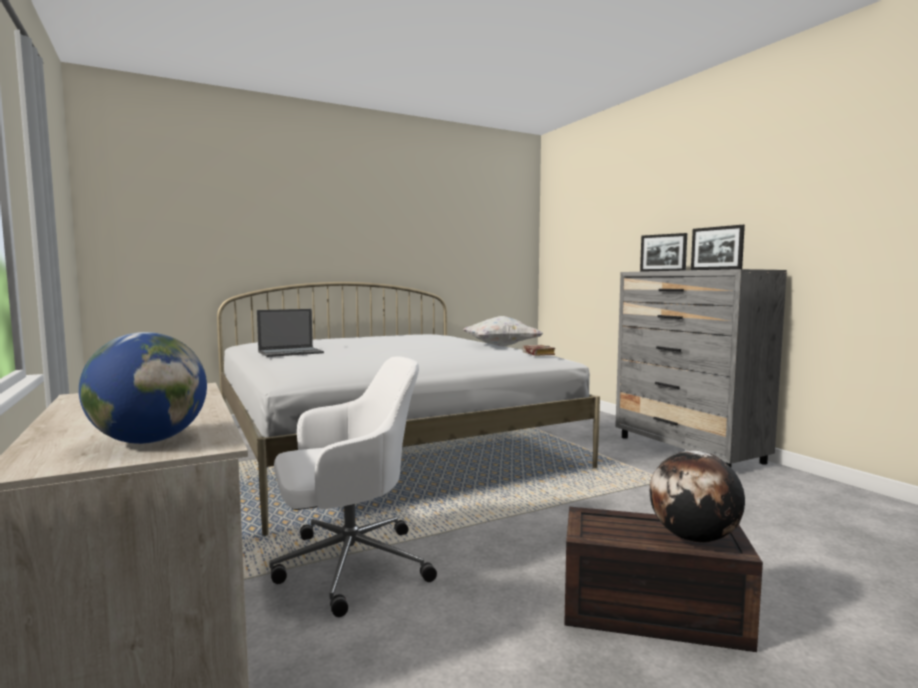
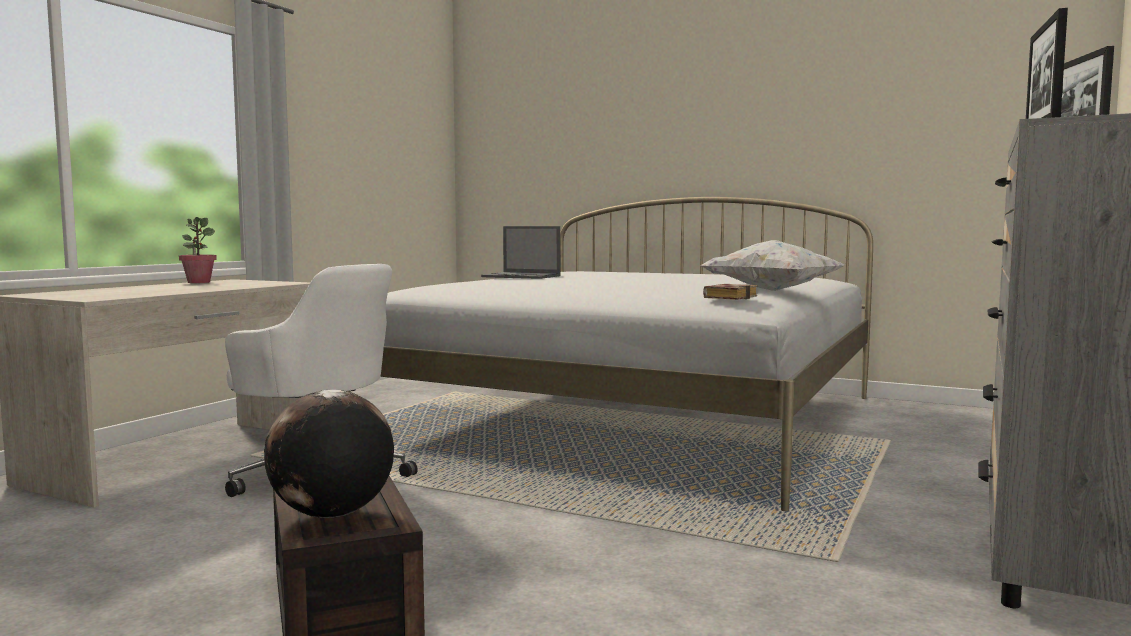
camera: 55 degrees right, 0 degrees up
(72, 405) = (199, 282): none -> potted plant
(149, 441) = (99, 294): globe -> none

